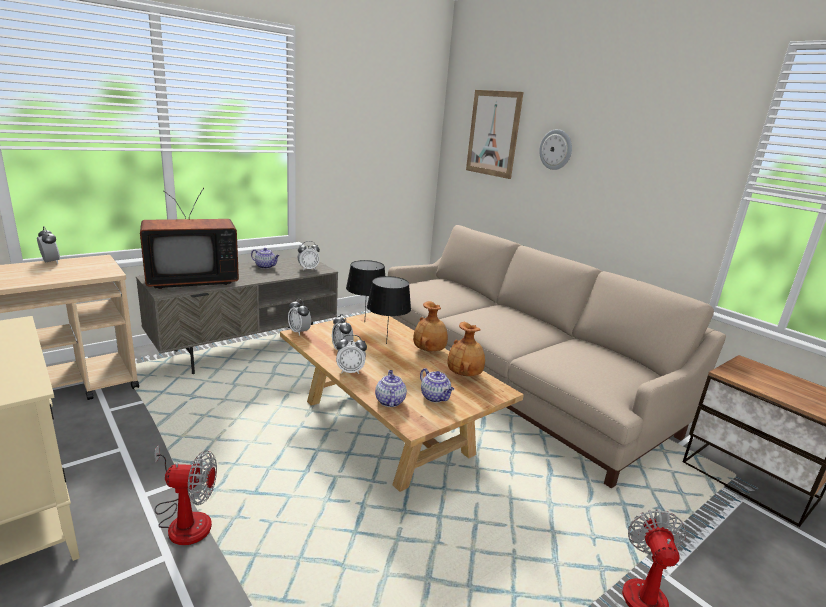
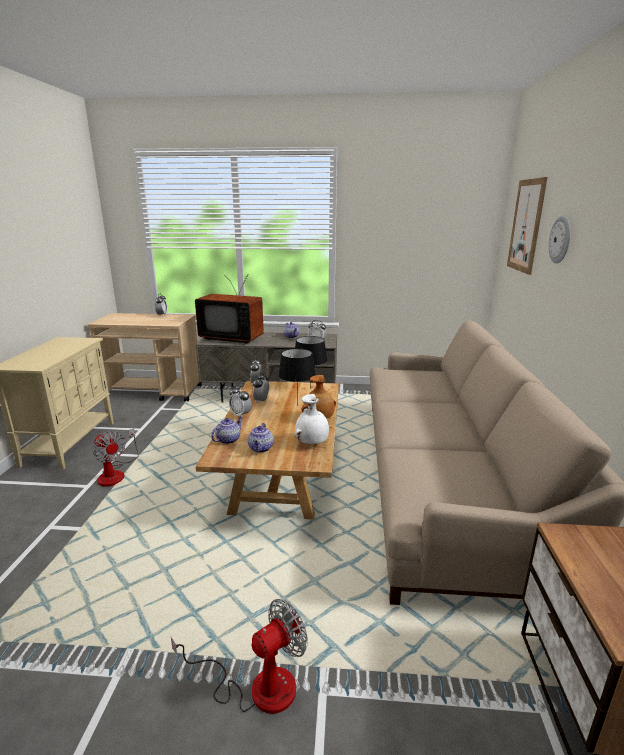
camera: 45 degrees right, 0 degrees up
(465, 375) = (312, 443): brown vase -> white vase

